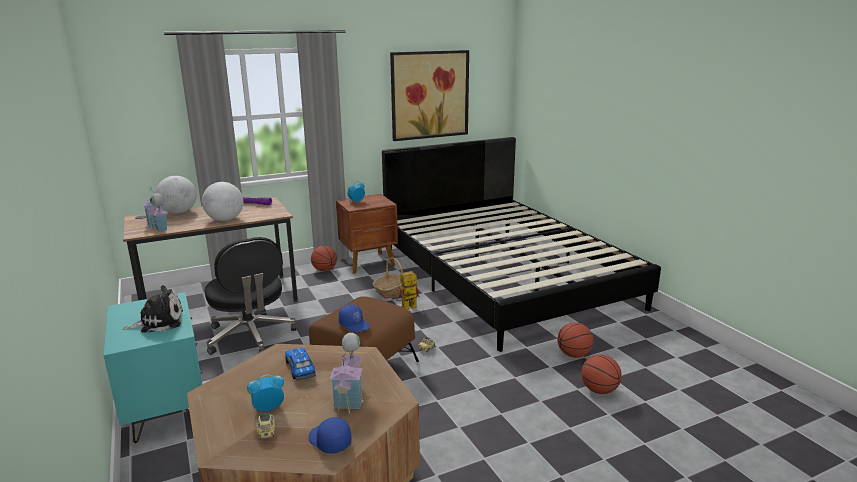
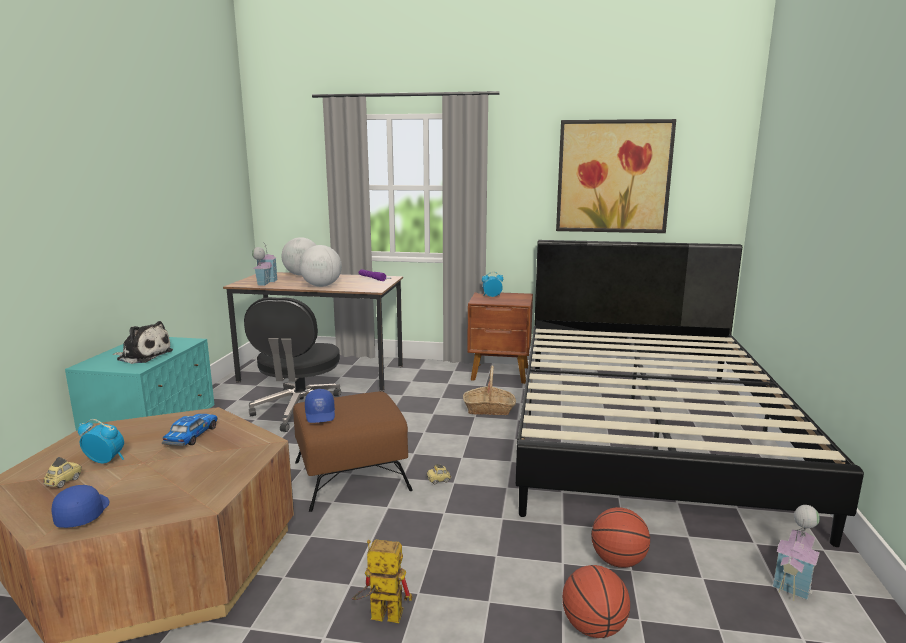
camera: 35 degrees right, 5 degrees down
(324, 270) = (447, 370): basketball -> none
(350, 395) = (179, 478): toy house -> toy house (794, 579)
(406, 308) = (476, 430): toy robot -> toy robot (379, 616)

